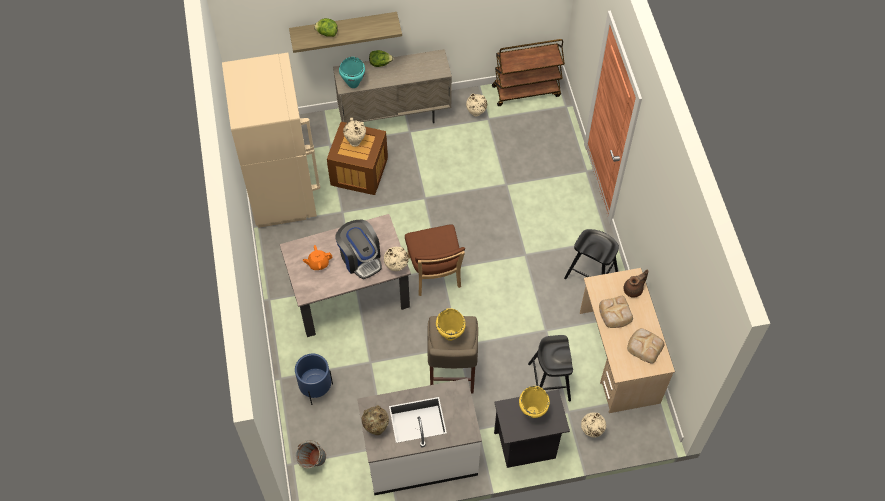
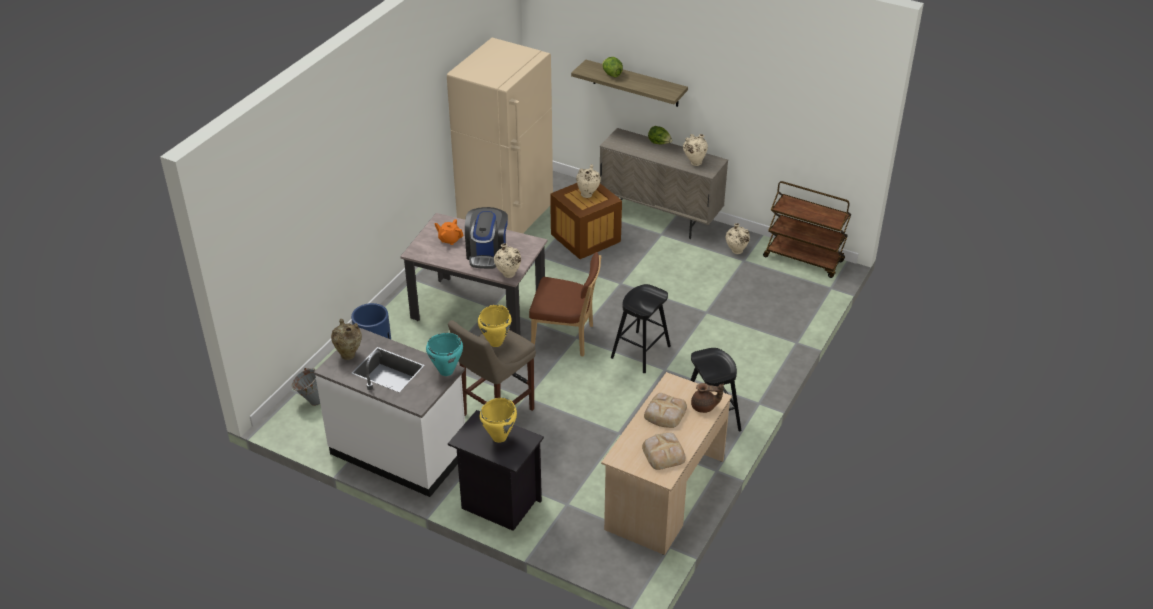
camera: 40 degrees right, 20 degrees down
(353, 84) = (619, 145): turquoise cooking pot -> turquoise cooking pot (446, 371)
(435, 275) = (566, 338): brown chair -> brown chair turned 105 degrees counterclockwise
(549, 382) = (575, 472): black stool -> black stool (640, 352)
(591, 432) = (570, 533): beige vase -> beige vase (694, 163)

